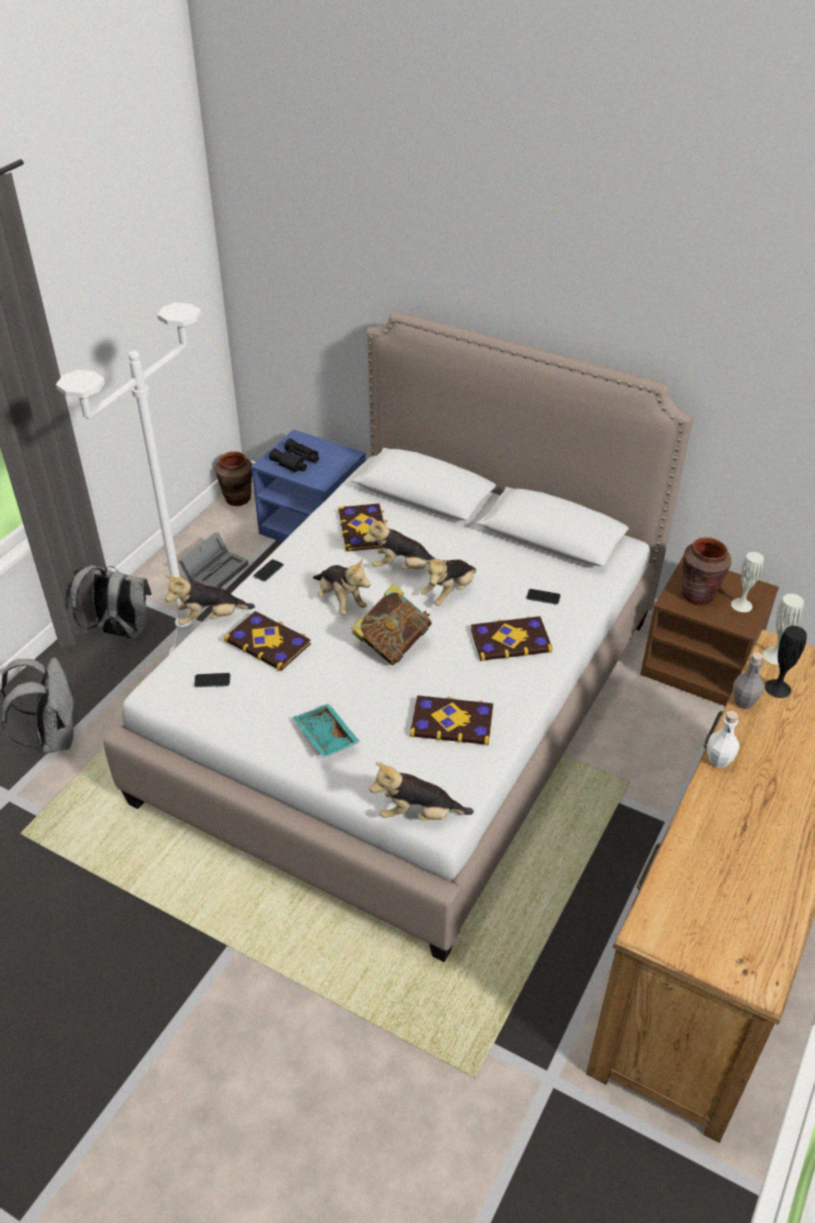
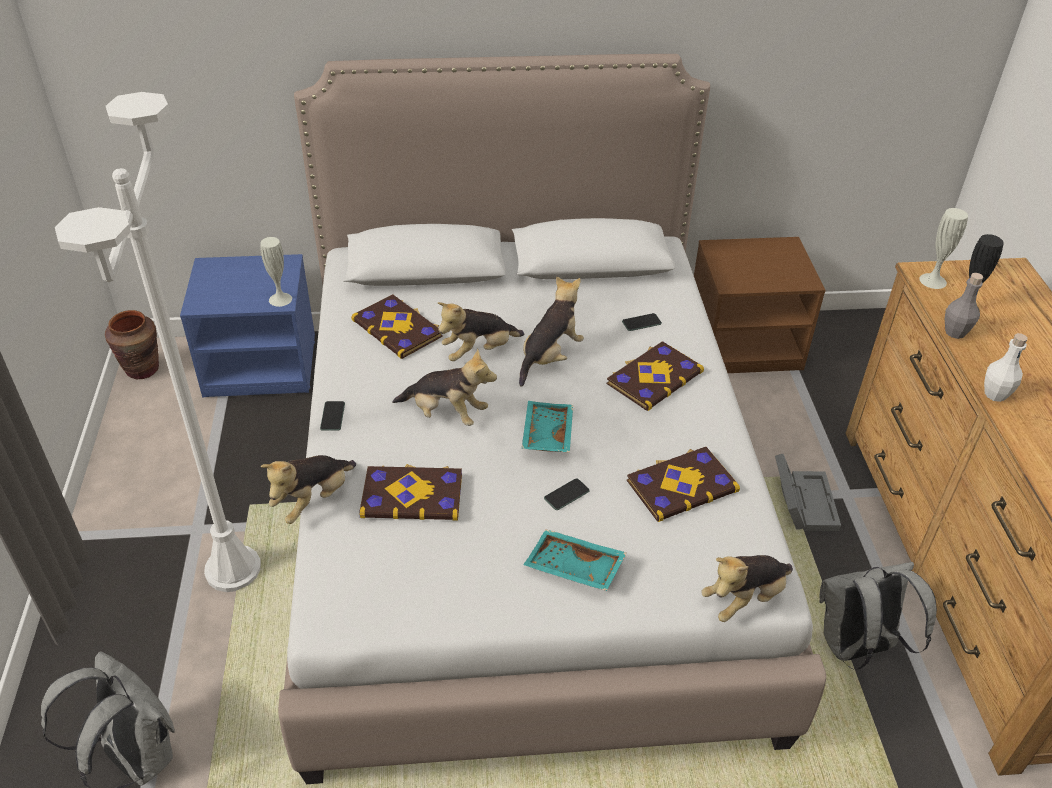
camera: 35 degrees left, 0 degrees up
(120, 632) = (118, 583): grey backpack -> grey backpack (856, 648)
(212, 680) = (387, 570): phone -> phone (566, 495)
(216, 570) = (183, 458): grey storage box -> grey storage box (802, 501)
(295, 462) = (230, 291): black binoculars -> none
(392, 644) = (546, 434): book -> turquoise tray
(449, 593) = (550, 357): plush toy -> plush toy turned 150 degrees counterclockwise
(698, 595) = (745, 270): brown vase -> none
(741, 605) = (787, 264): white vase -> white vase (280, 299)

